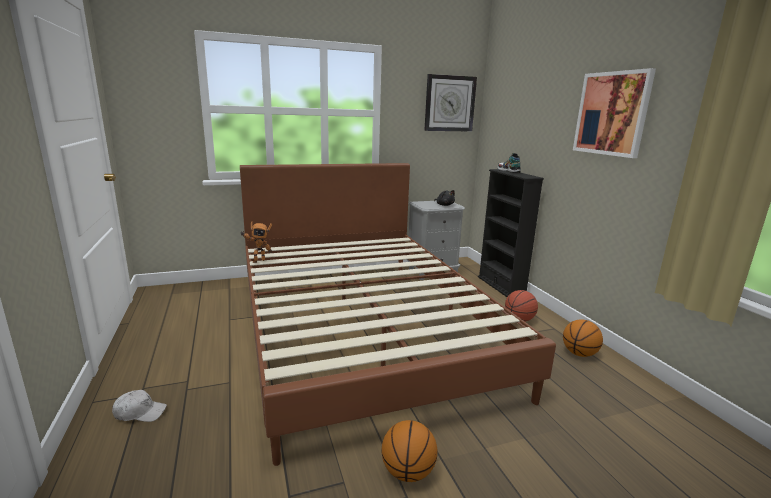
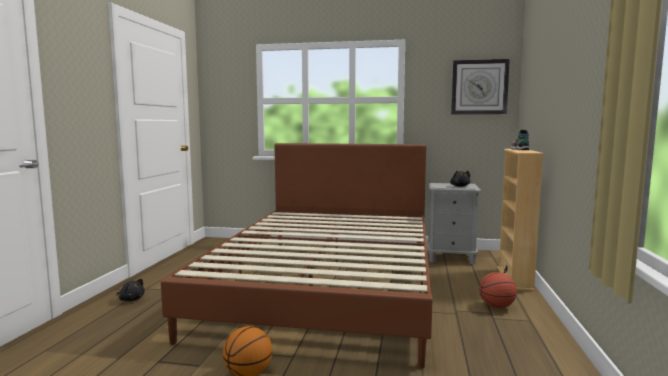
camera: 30 degrees right, 10 degrees down
(140, 412) = (131, 299): white cap -> black plush toy
(258, 261) = (269, 218): toy robot -> none
(501, 286) = (515, 279): black bookcase -> beige bookcase
(579, 353) = (531, 345): basketball -> none
(612, 113) = (580, 73): picture -> none

